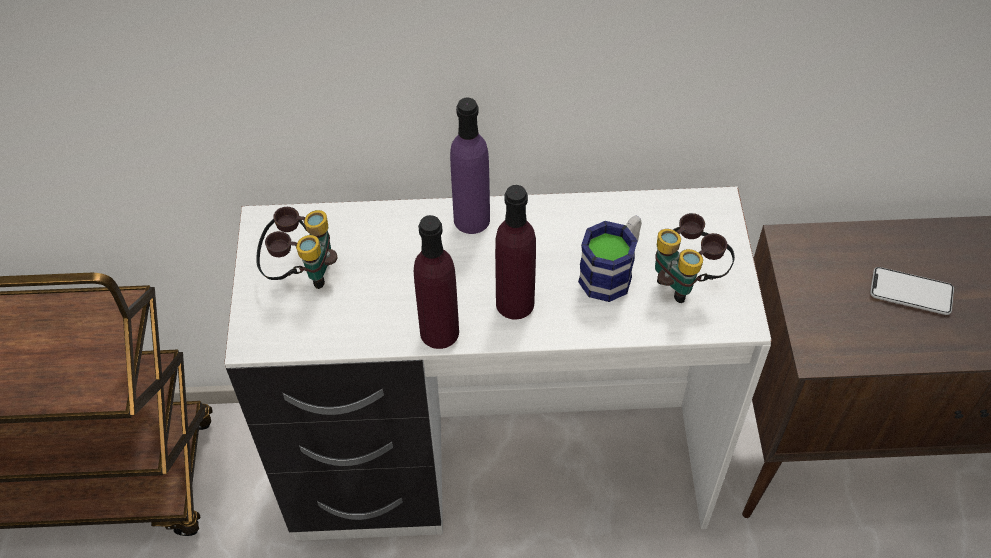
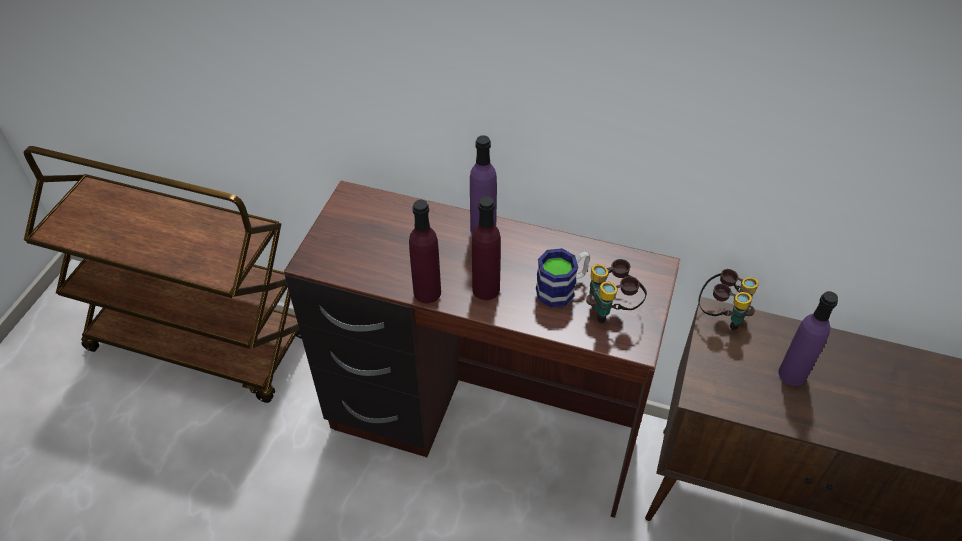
camera: 20 degrees right, 5 degrees down
(302, 271) = (358, 230): binoculars -> binoculars (722, 315)
(499, 472) = (483, 429): white desk -> brown desk
(911, 292) = (792, 374): phone -> purple bottle

